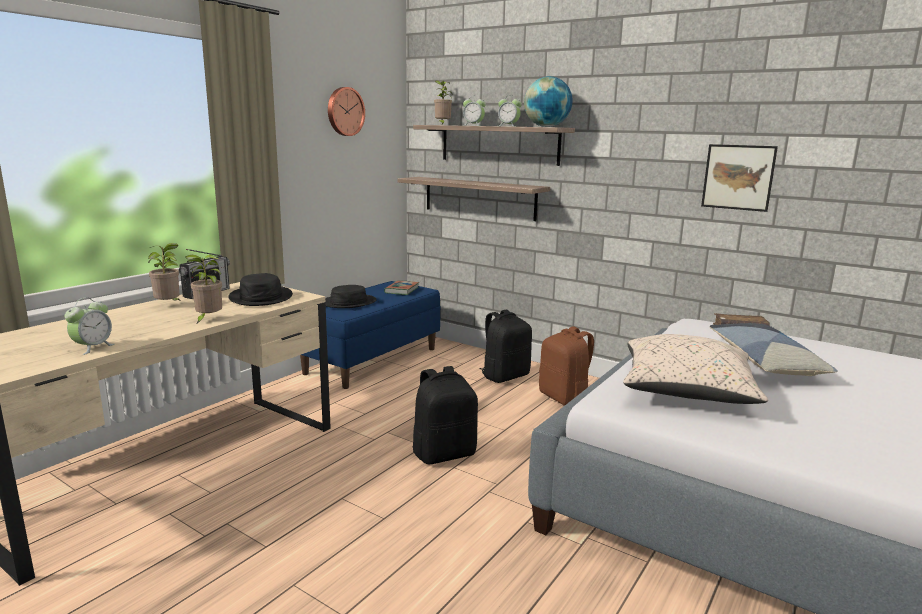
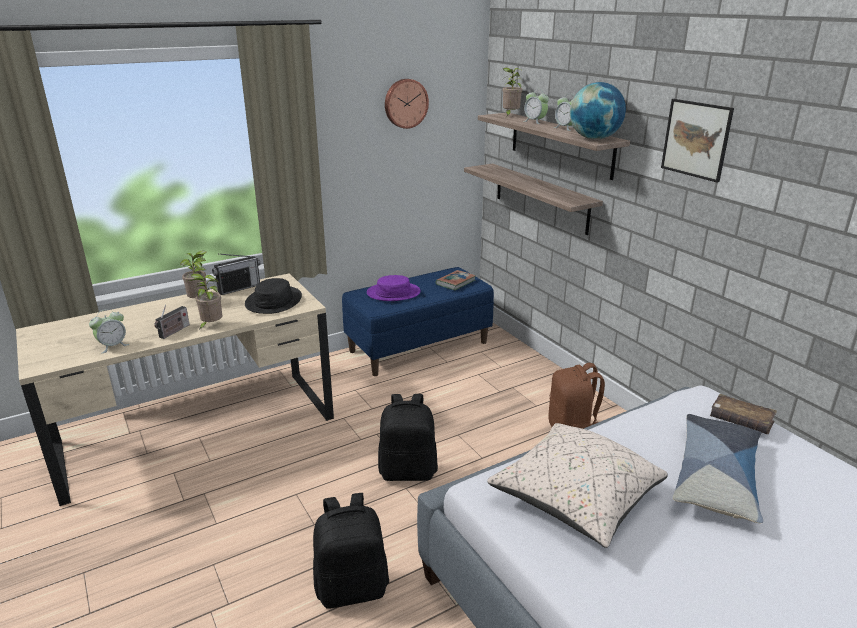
camera: 25 degrees right, 10 degrees up
(164, 329) = (173, 332): none -> radio
(348, 302) = (393, 293): black hat -> purple hat
(505, 376) = (531, 391): black backpack -> black backpack (352, 587)
(738, 177) = (791, 235): picture -> picture (696, 139)

